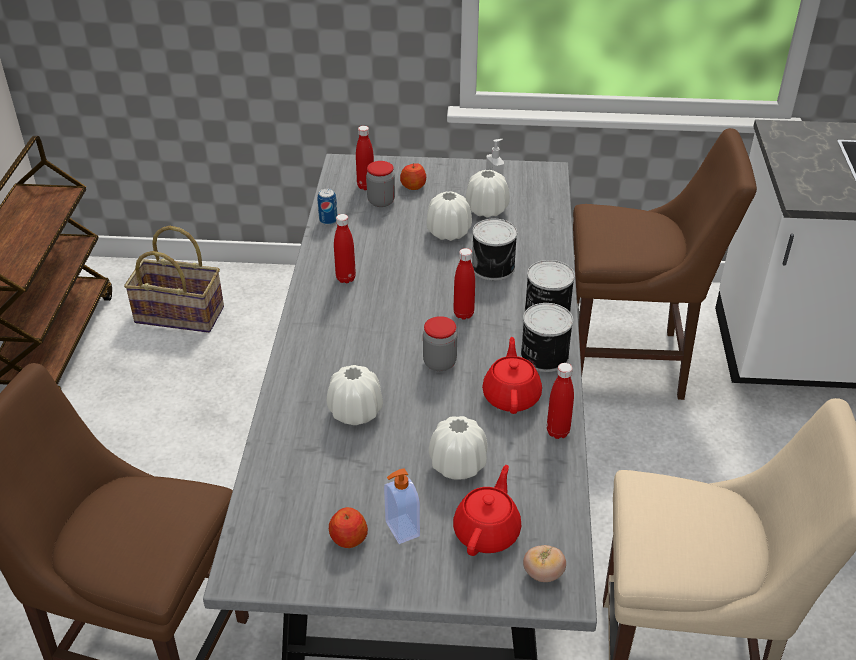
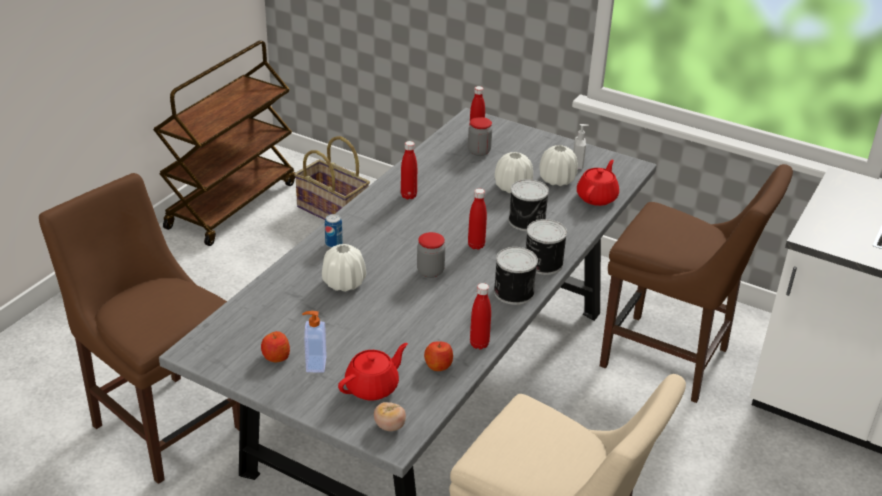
camera: 25 degrees right, 5 degrees down
(328, 220) = (428, 153): can -> can (334, 244)
(413, 186) = (513, 147): apple -> apple (438, 365)
(457, 465) = (387, 339): white vase -> none
(511, 396) = (465, 310): red teapot -> red teapot (597, 197)

